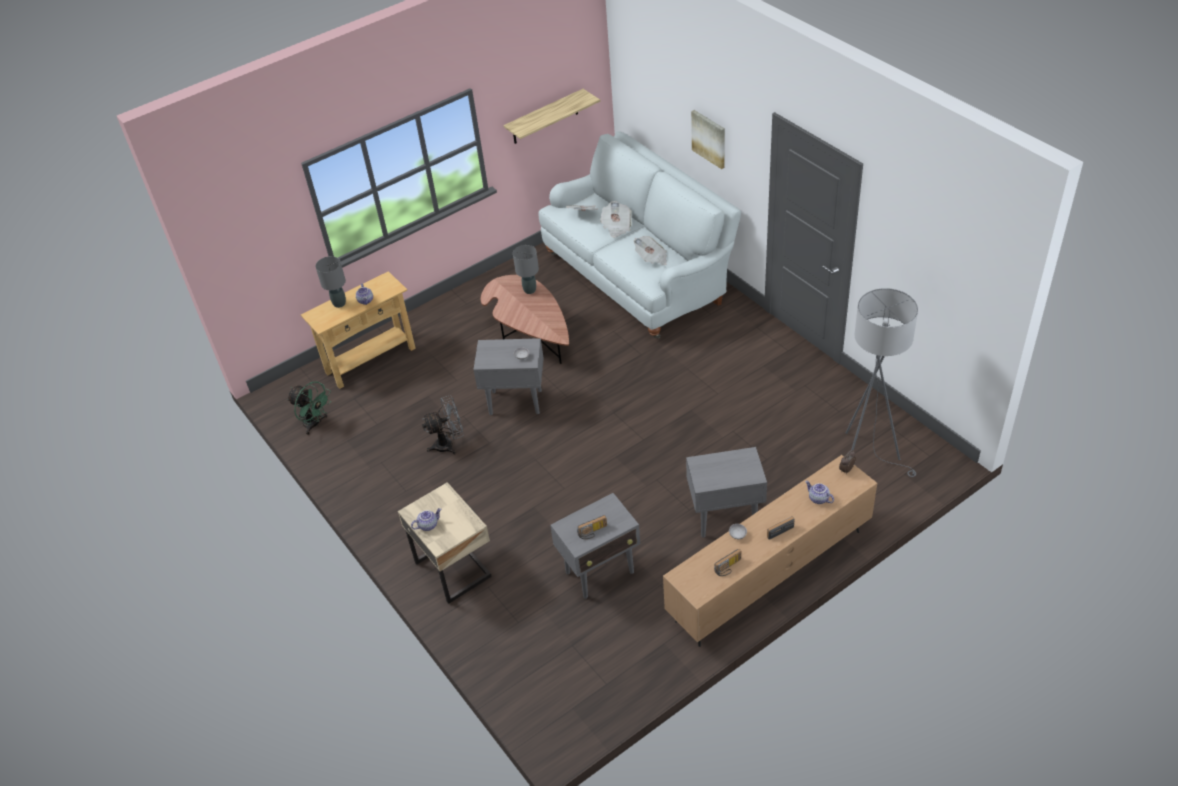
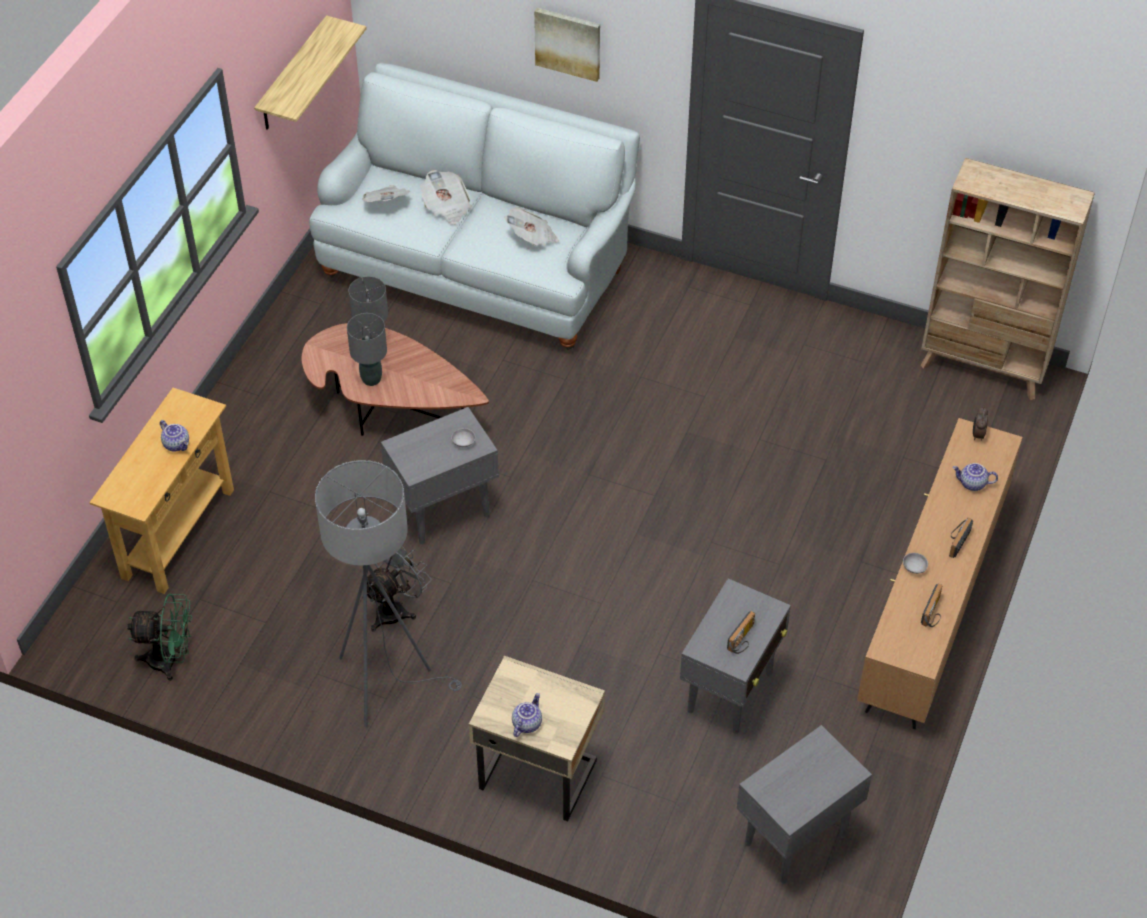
camera: 35 degrees left, 5 degrees up
(339, 303) = (139, 463): grey table lamp -> grey table lamp (372, 379)
(724, 518) = (830, 557): grey side table -> grey side table (794, 840)
(868, 455) = (941, 407): grey floor lamp -> grey floor lamp (386, 681)
(917, 442) = (983, 368): none -> beige bookcase

